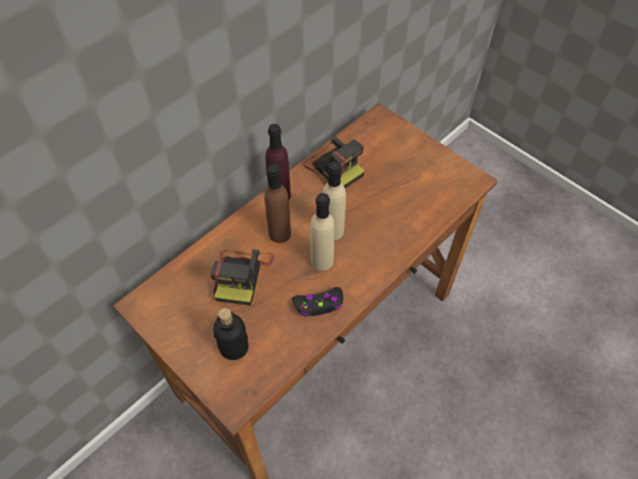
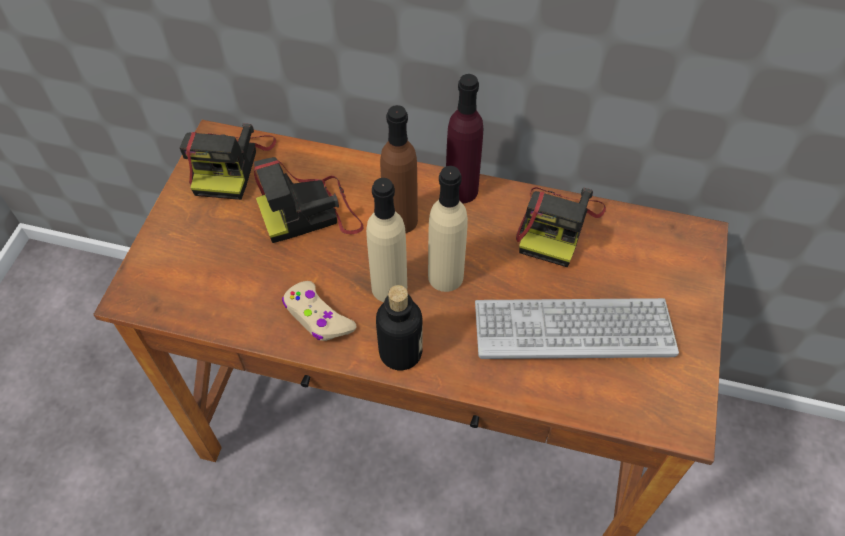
camera: 60 degrees right, 0 degrees up
(168, 303) = (231, 164): none -> camera
(234, 347) = (206, 257): bottle -> bottle (400, 352)
(319, 305) = (317, 317): black game controller -> beige game controller
(400, 194) = (573, 329): none -> keyboard

